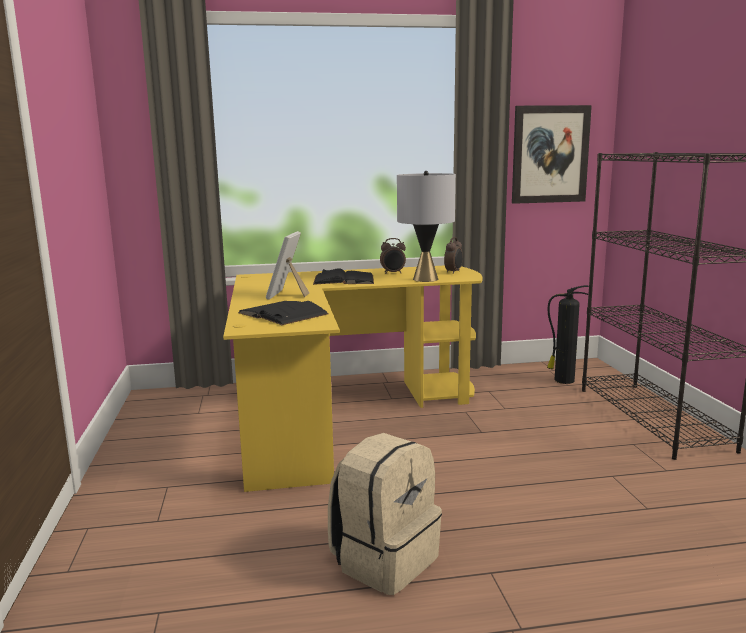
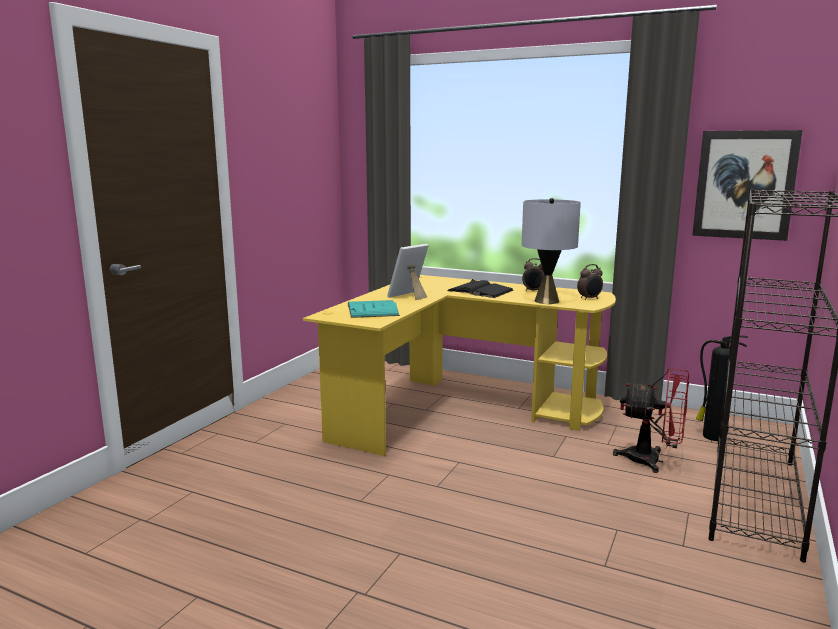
camera: 35 degrees right, 0 degrees up
(283, 313) = (372, 309): black book -> turquoise book
(384, 560) = (344, 515): beige backpack -> none
(554, 412) = (652, 461): none -> red fan

